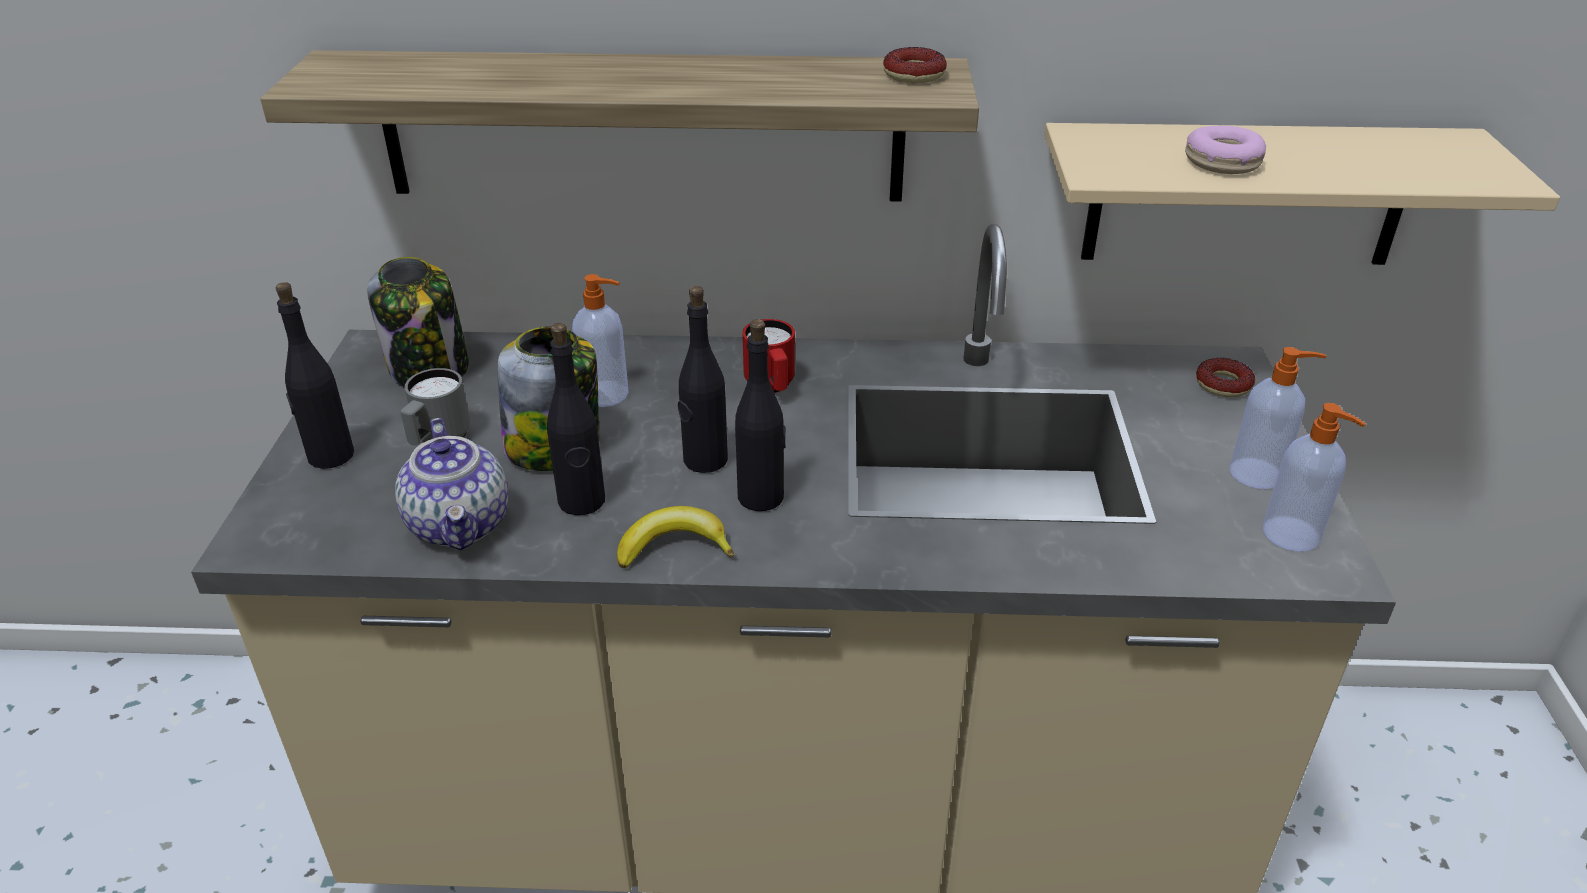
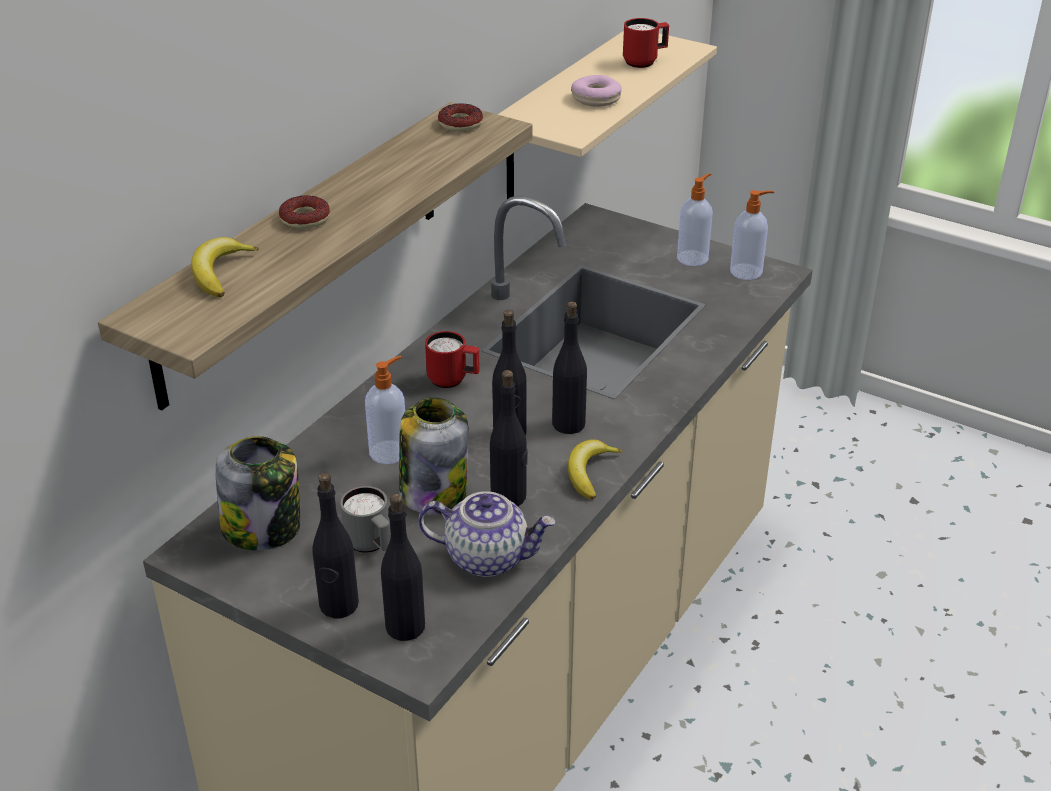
camera: 60 degrees left, 0 degrees up
(314, 510) = (406, 626): none -> black bottle
(439, 65) = (220, 273): none -> banana
(1223, 384) = (608, 230): donut -> donut (305, 219)
(1395, 163) = (645, 62): none -> red mug

